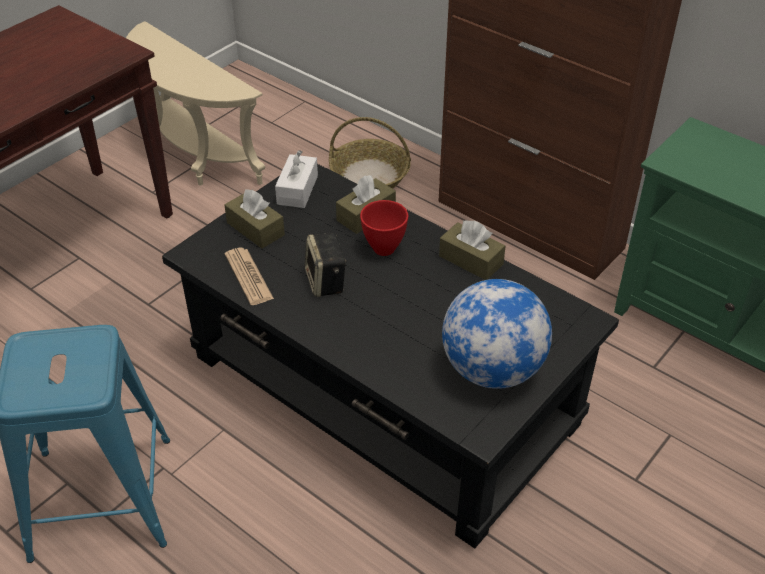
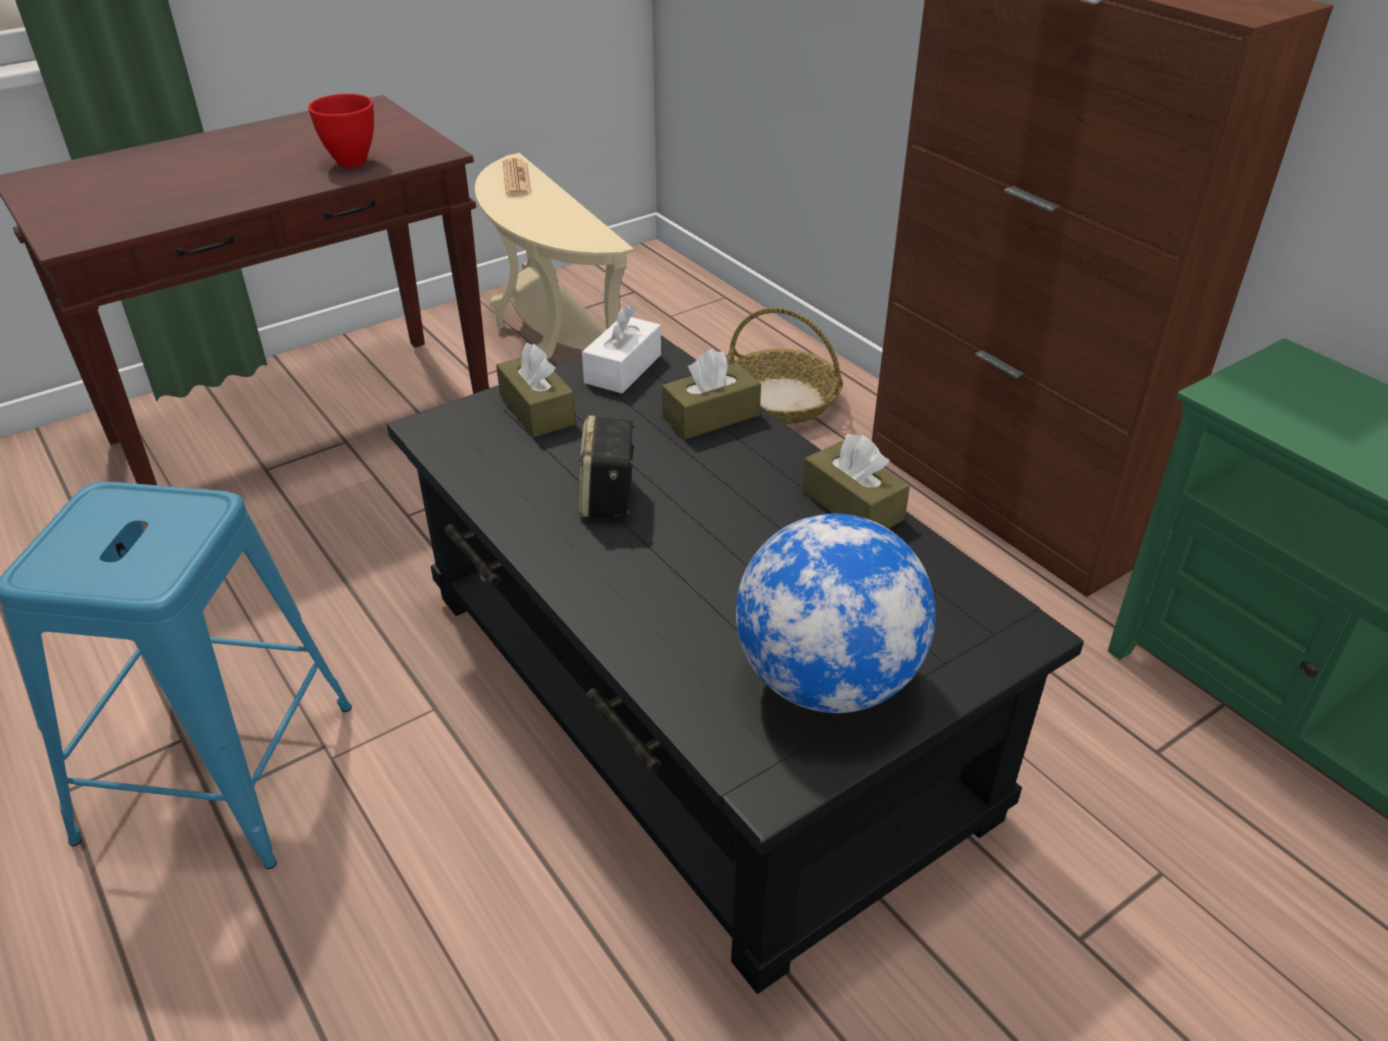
camera: 15 degrees right, 5 degrees down
(248, 277) = (495, 472): newspaper -> newspaper (517, 179)
(385, 249) = (720, 467): red bowl -> red bowl (352, 163)

